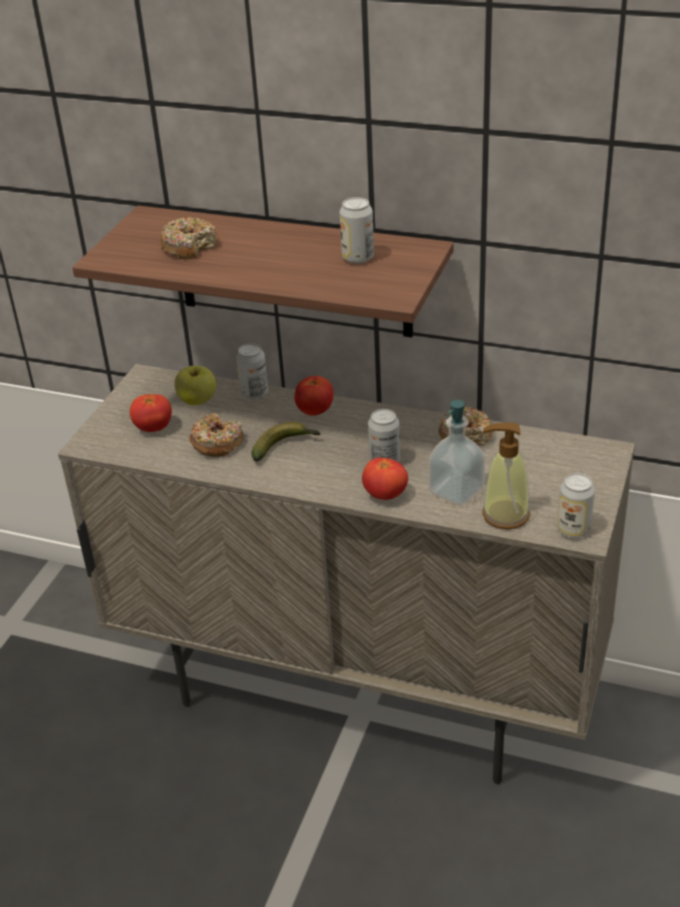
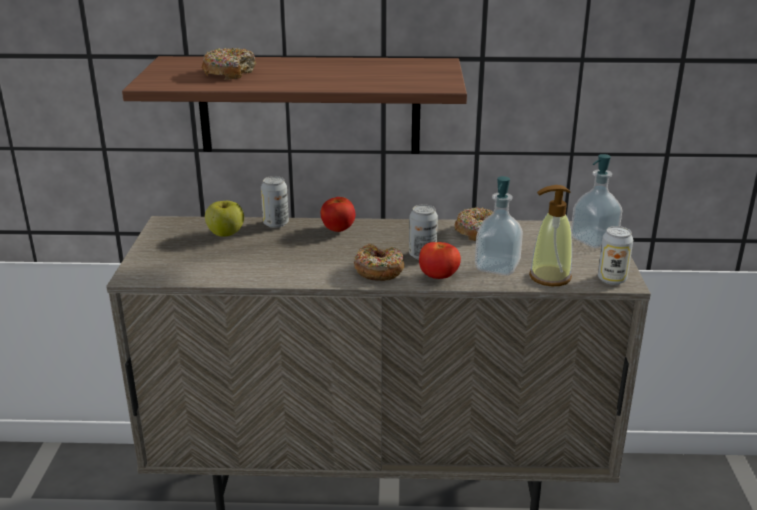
camera: 20 degrees left, 10 degrees down
(153, 428) = (194, 256): tomato -> none
(217, 443) = (262, 260): donut -> donut (378, 270)
(285, 447) = (327, 255): banana -> none
(358, 257) = (388, 69): can -> none
(591, 469) = (593, 240): none -> soap dispenser

